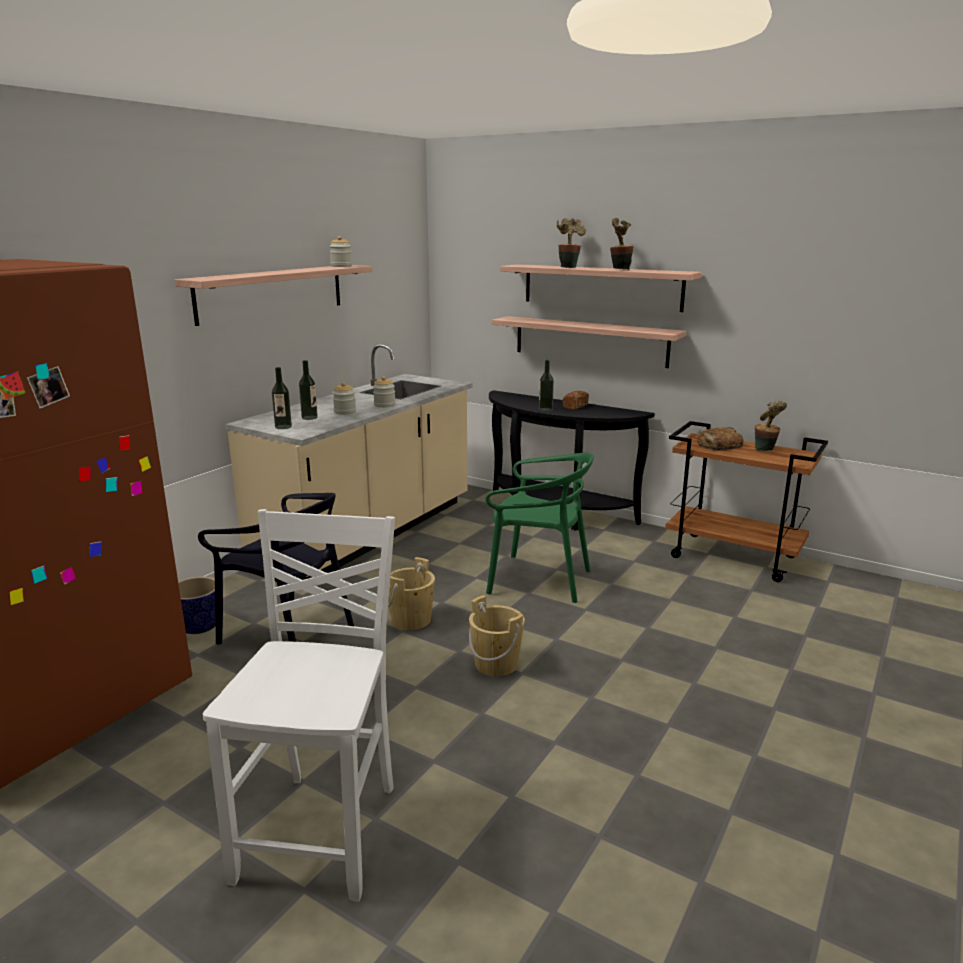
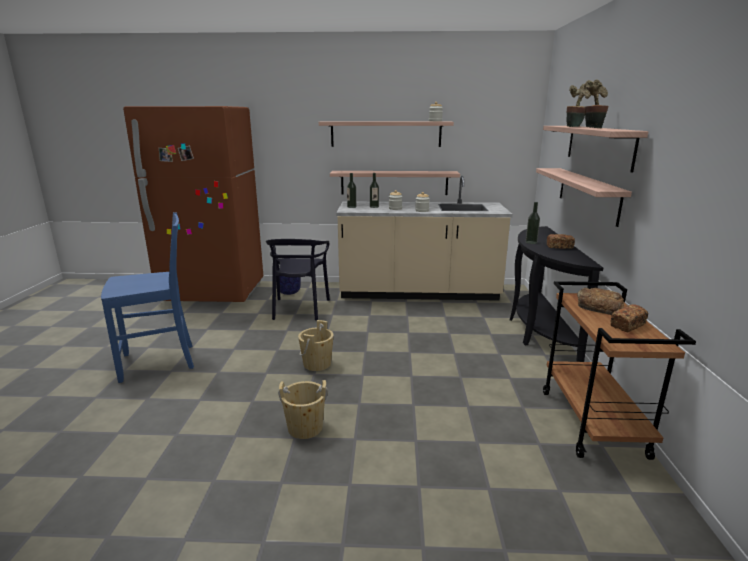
camera: 60 degrees right, 0 degrees up
(291, 372) = (394, 182): none -> shelf
(323, 831) = (160, 362): white chair -> blue chair
(411, 620) = (340, 330): beige bucket -> beige bucket (305, 428)
(538, 580) = (430, 351): green chair -> none
(765, 450) = (627, 325): potted plant -> bread

